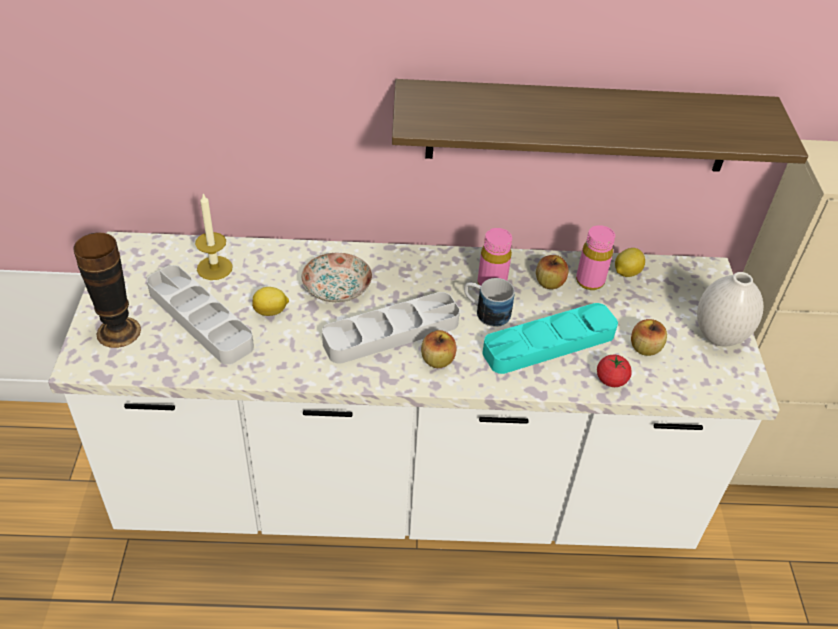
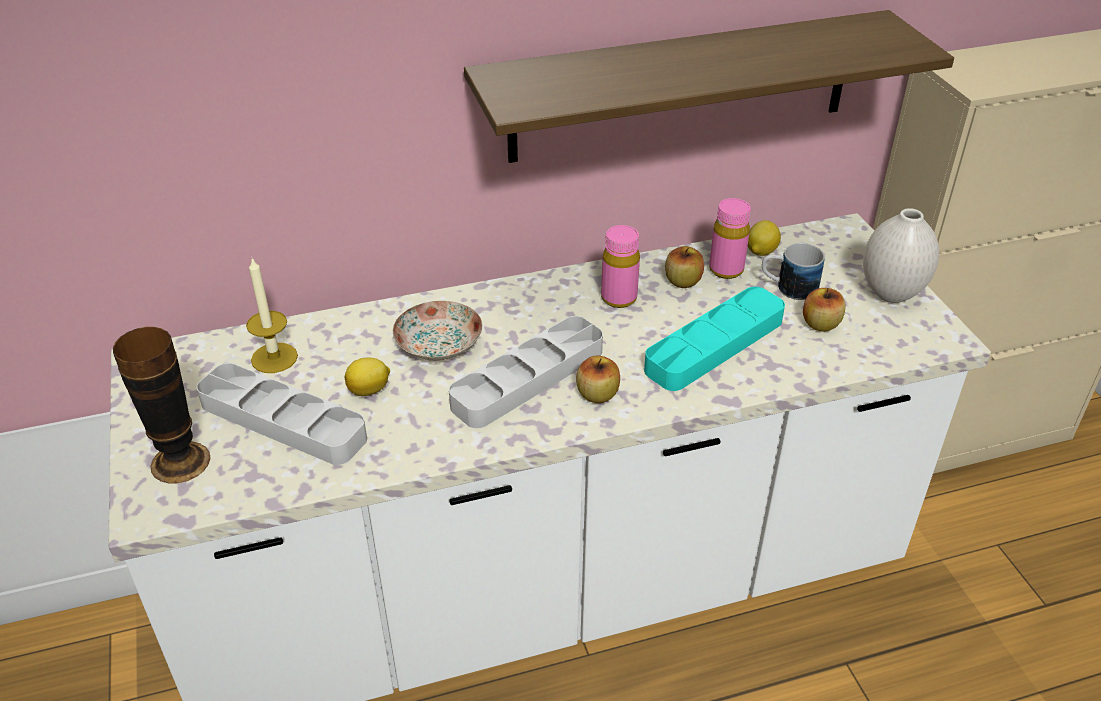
camera: 15 degrees left, 5 degrees down
(485, 312) = (627, 329): mug -> mug (788, 288)
(611, 380) = (801, 366): tomato -> none

